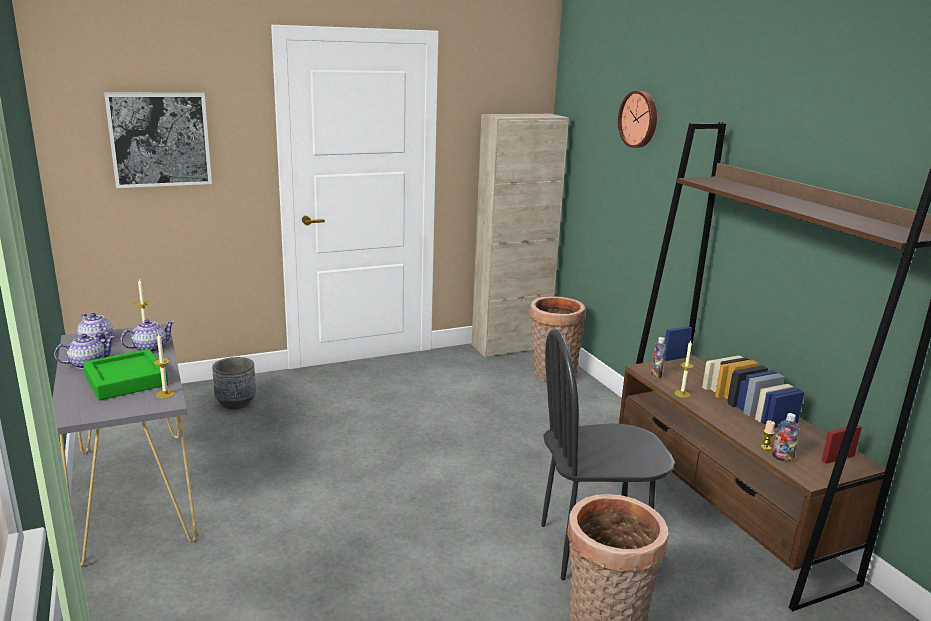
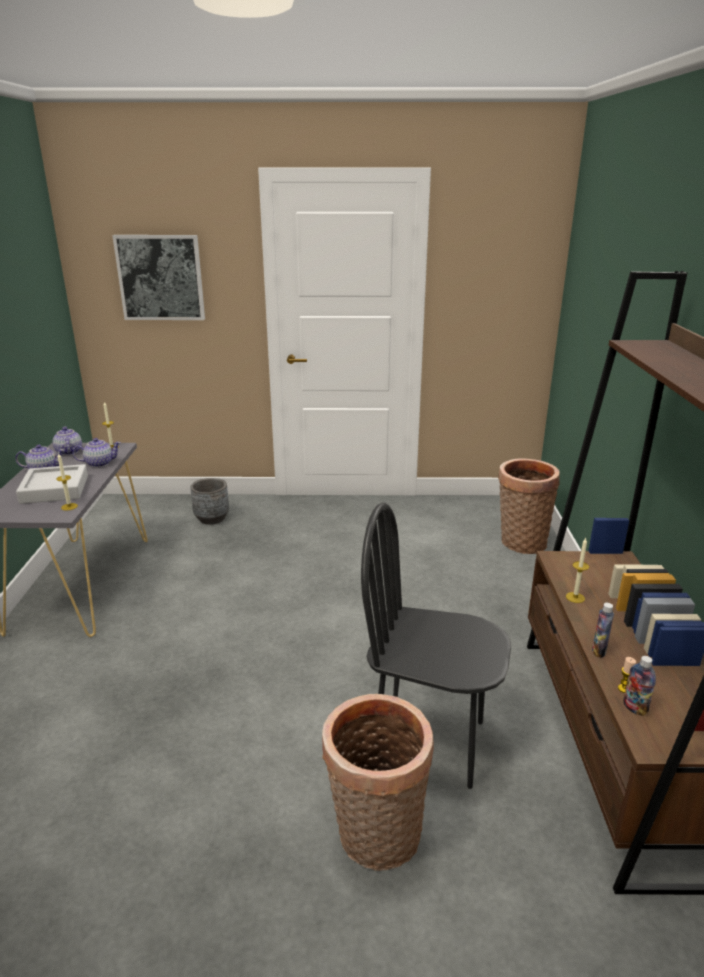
camera: 25 degrees right, 5 degrees up
(126, 380) = (55, 489): green tray -> grey tray
(510, 346) = (498, 504): beige cabinet -> none
(639, 119) = (624, 265): wall clock -> none
(656, 375) = (563, 568): bottle -> bottle (599, 651)

